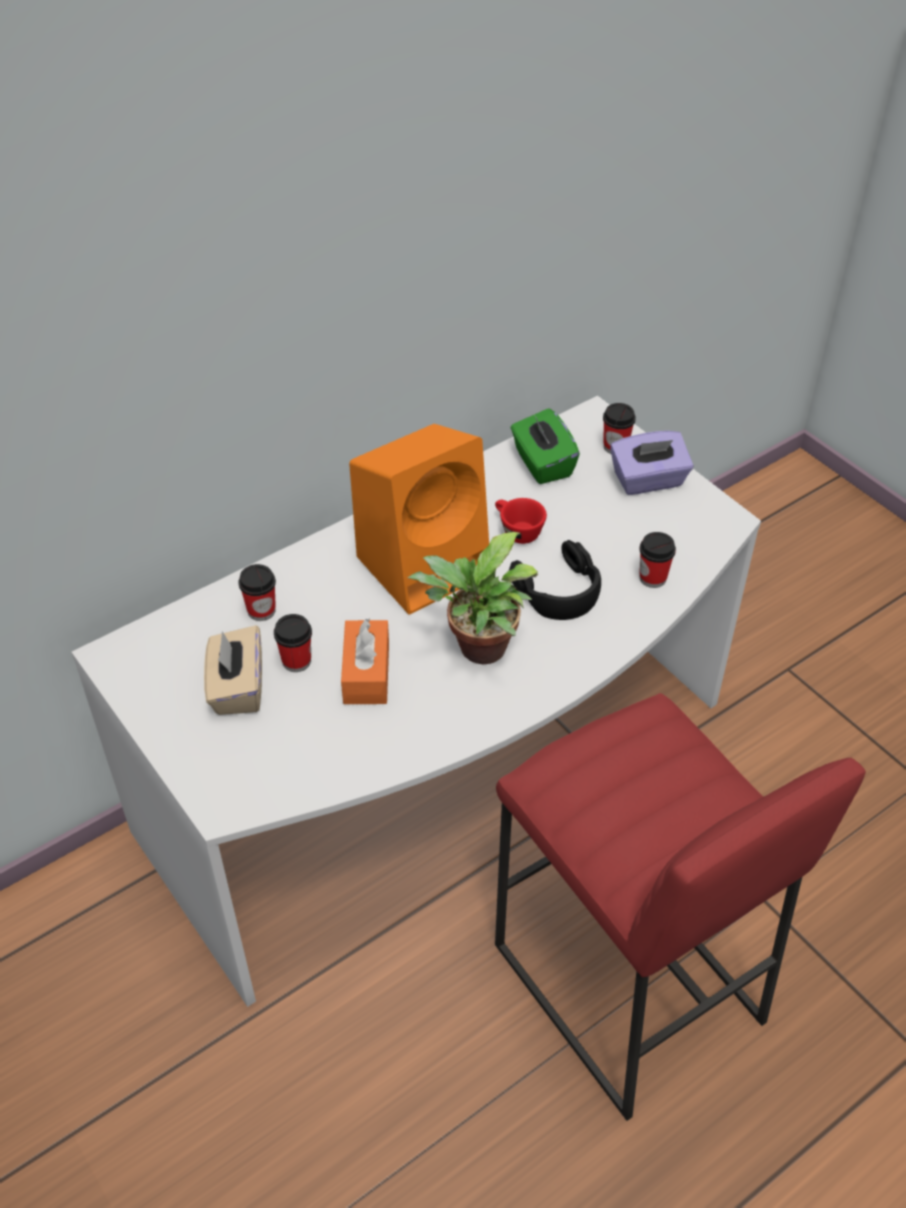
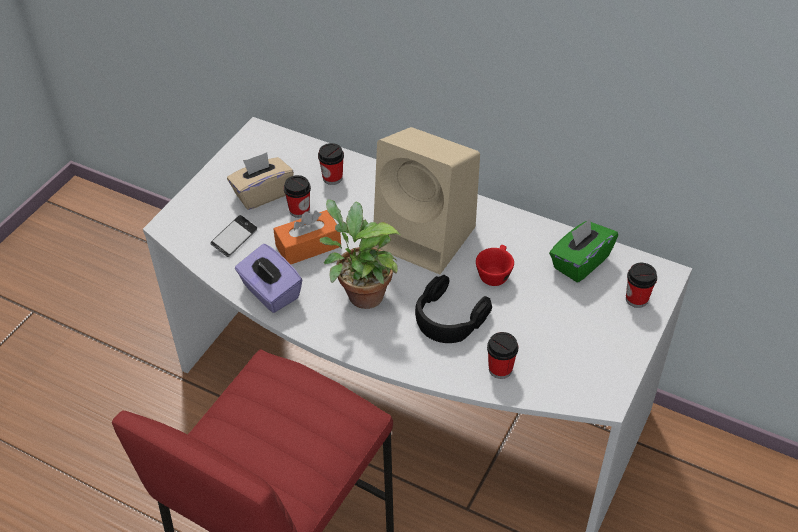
camera: 65 degrees right, 0 degrees up
(301, 742) = (234, 239): none -> phone
(425, 563) = (427, 237): orange speaker -> beige speaker
(648, 481) = (612, 332): purple tissue box -> purple tissue box (270, 292)

